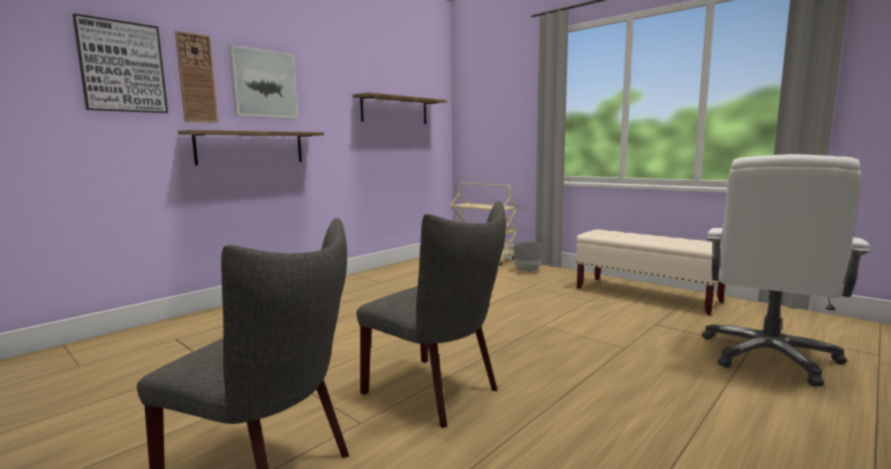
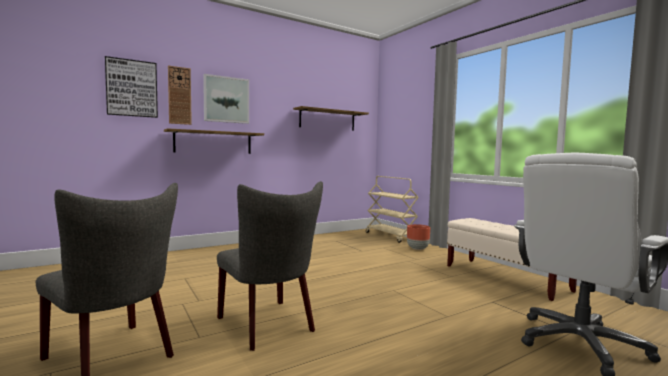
camera: 15 degrees right, 5 degrees down
(527, 271) = (418, 249): grey planter -> brown planter

